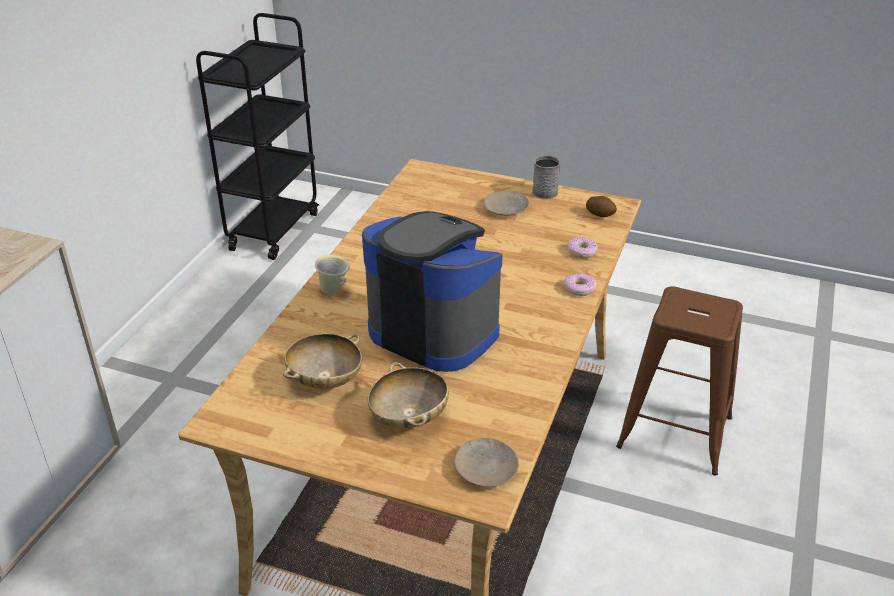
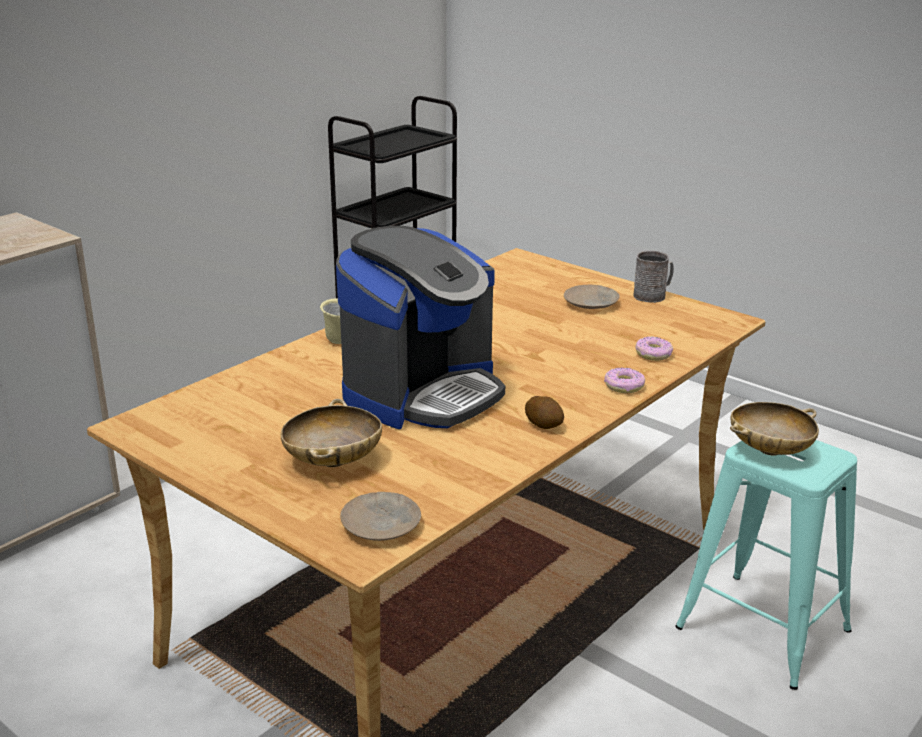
camera: 20 degrees right, 10 degrees down
(325, 379) = (270, 412): beige bowl -> beige bowl (769, 450)
(434, 330) = (423, 393): coffee machine -> coffee machine turned 75 degrees clockwise
(600, 214) = (702, 325): potato -> potato (544, 424)
(675, 432) = (763, 629): brown stool -> turquoise stool

